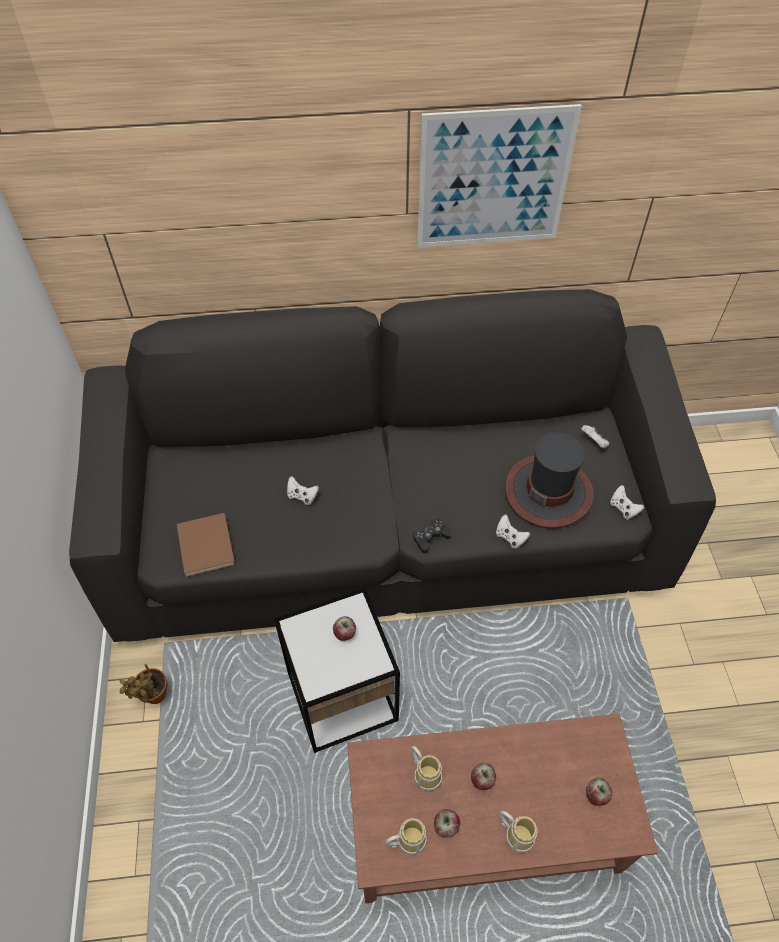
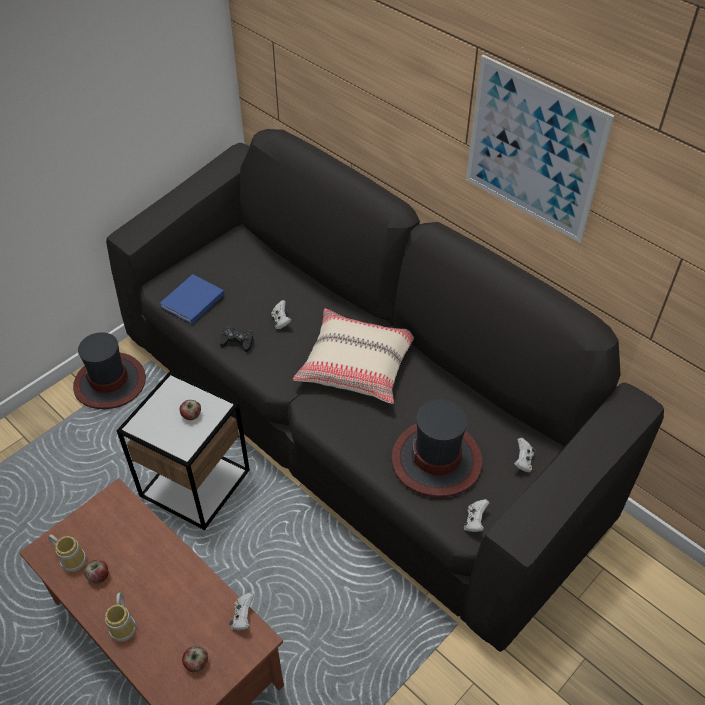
camera: 50 degrees right, 5 degrees down
(153, 696) = (110, 382): potted plant -> hat
(206, 547) = (191, 301): brown book -> blue book
(405, 476) = (357, 364): none -> beige pillow
(426, 773) = (130, 538): mug -> none
(430, 537) = (317, 412): black game controller -> black game controller (237, 342)
(482, 780) = (151, 577): apple -> none
(510, 537) = (366, 461): white game controller -> white game controller (243, 617)

